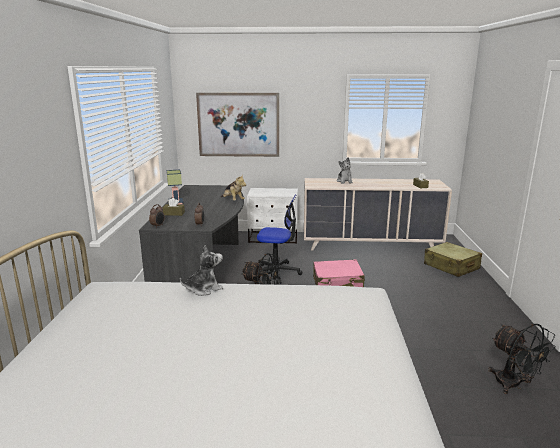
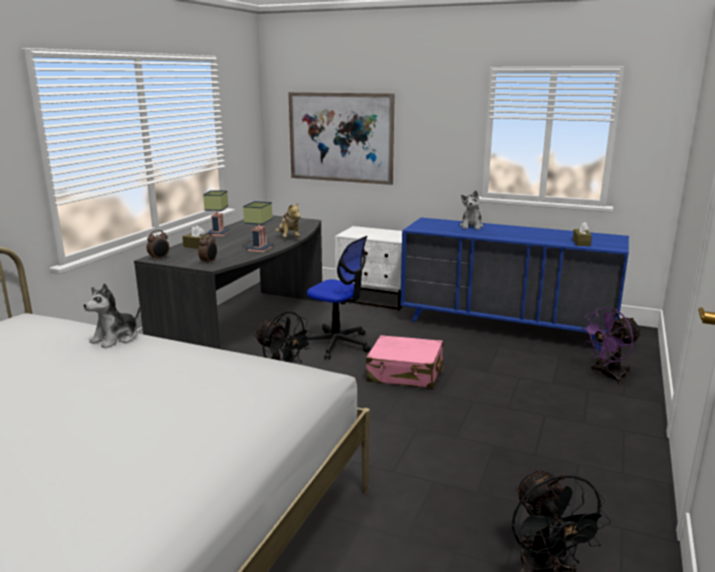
camera: 20 degrees right, 0 degrees up
(204, 289) = (116, 338): plush toy -> plush toy turned 135 degrees clockwise
(224, 211) = (260, 249): none -> table lamp
(370, 245) = (506, 326): beige dresser -> blue dresser
(451, 267) = (608, 375): beige suitcase -> purple fan

